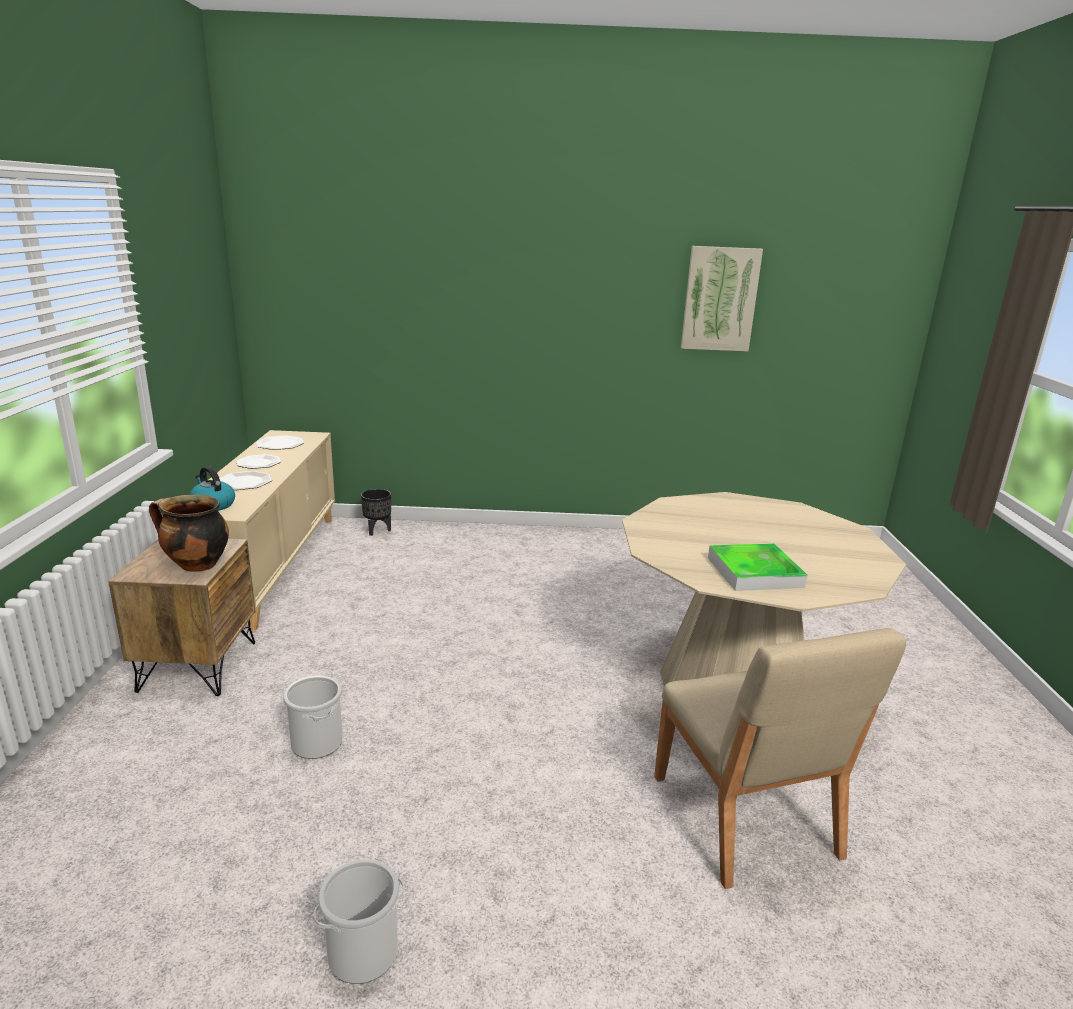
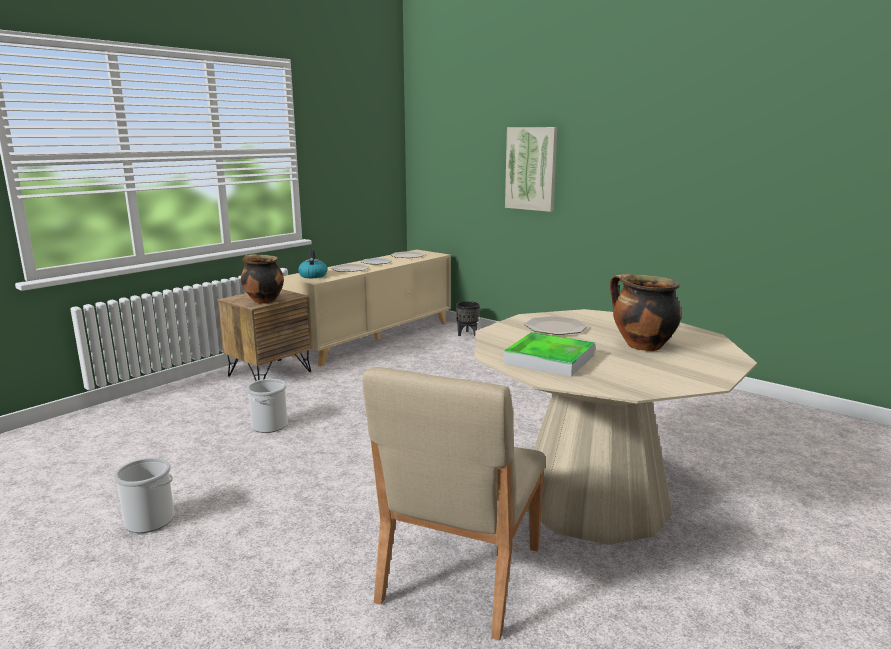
camera: 40 degrees right, 5 degrees down
(683, 529) = (555, 327): none -> plate
(720, 299) = (774, 144): picture -> picture (531, 169)
(780, 533) = (641, 346): none -> cooking pot

